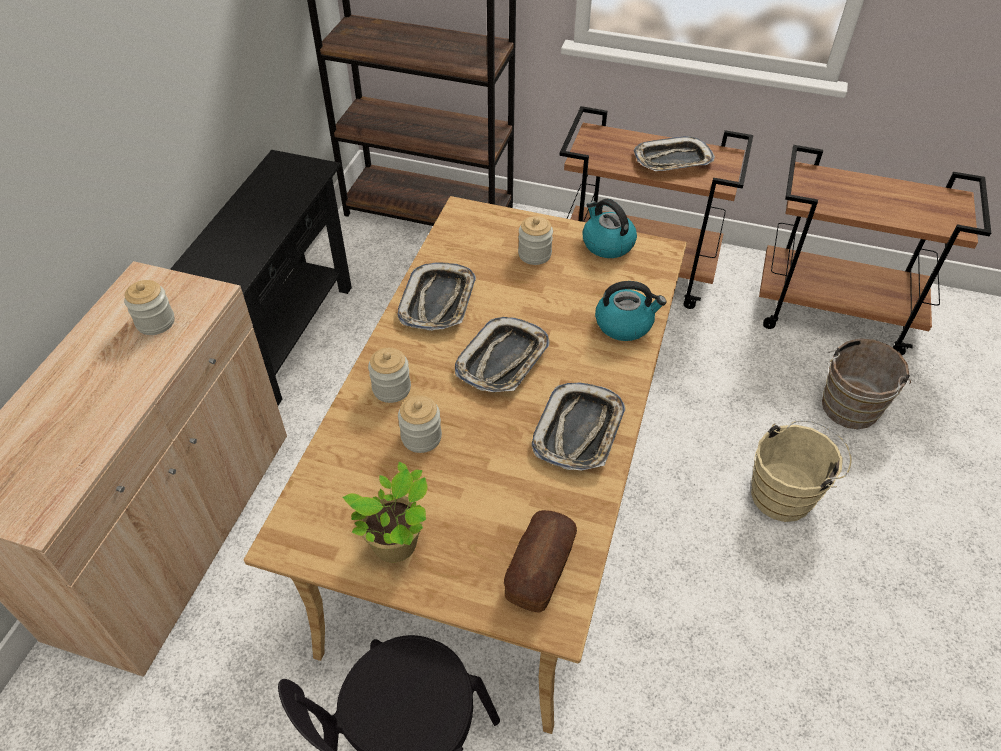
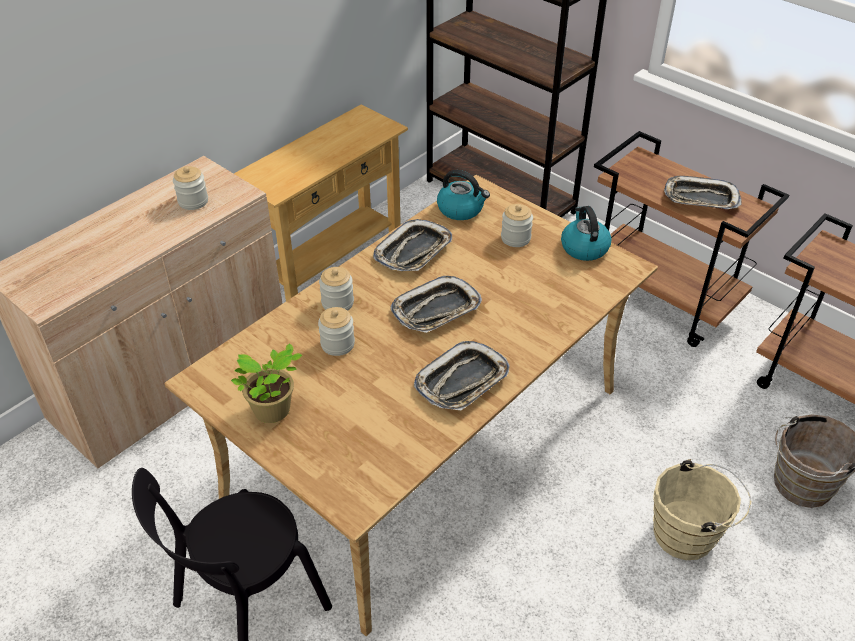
camera: 25 degrees right, 5 degrees down
(290, 337) = (331, 263): black console table -> beige console table
(540, 569) = (365, 467): bread -> none
(624, 324) = (556, 314): kettle -> kettle (461, 209)

